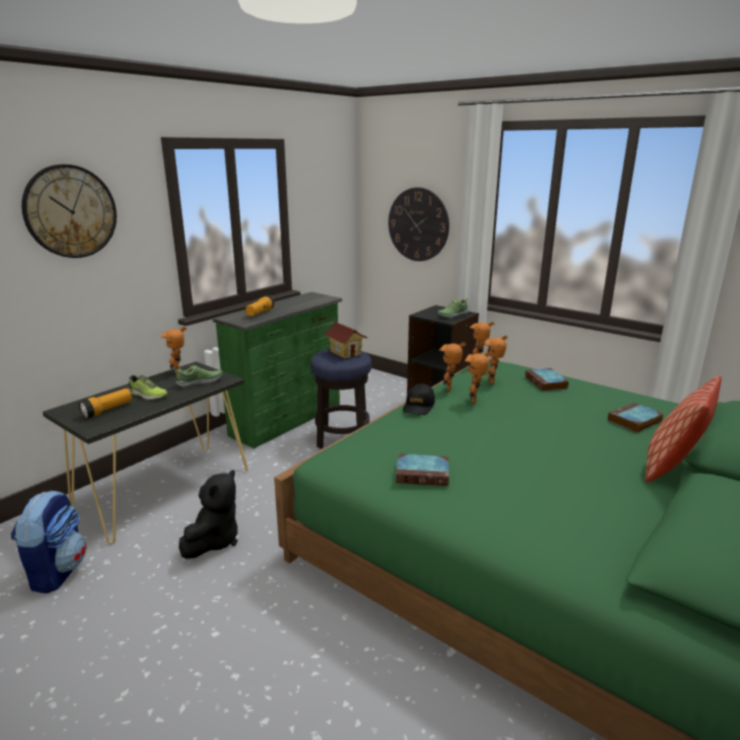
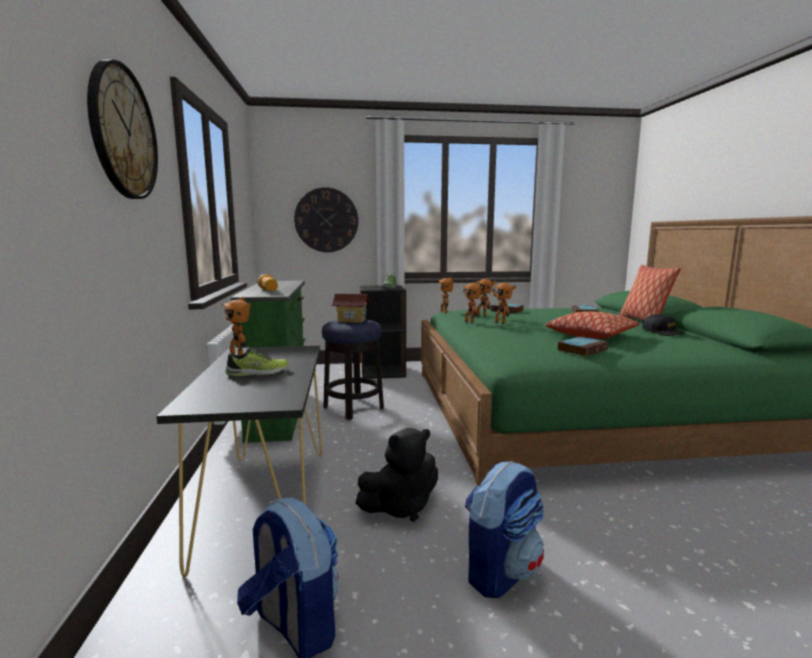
camera: 45 degrees left, 10 degrees down
(107, 410) = (250, 391): flashlight -> none
(174, 625) = (501, 571): none -> backpack
(200, 382) = (285, 355): shoe -> none
(214, 541) = (401, 507): black plush toy -> black plush toy turned 90 degrees clockwise
(419, 406) = (481, 331): black cap -> black cap (662, 332)
(505, 459) = (591, 335): none -> pillow

